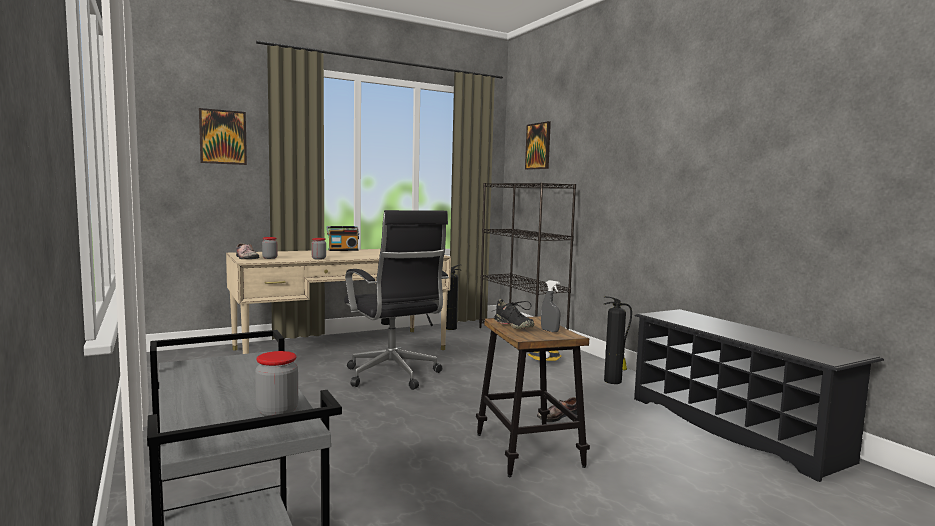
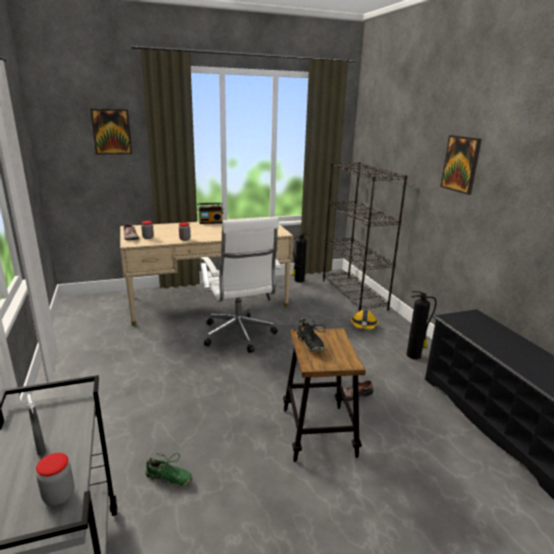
camera: 10 degrees right, 15 degrees up
(349, 506) = (169, 478): none -> green shoe
(394, 376) = (239, 336): black office chair -> white office chair
(538, 146) = (381, 131): picture -> picture (461, 164)
(549, 331) = (337, 353): grey spray bottle -> grey spray bottle (41, 449)

